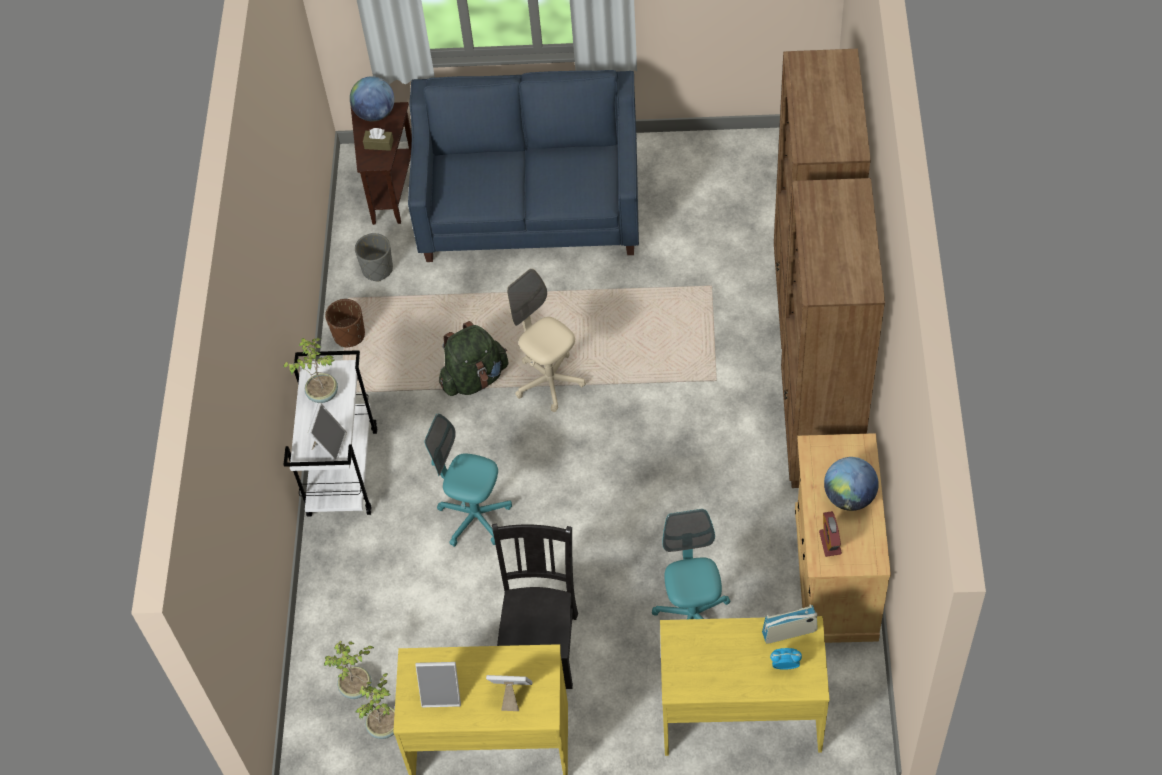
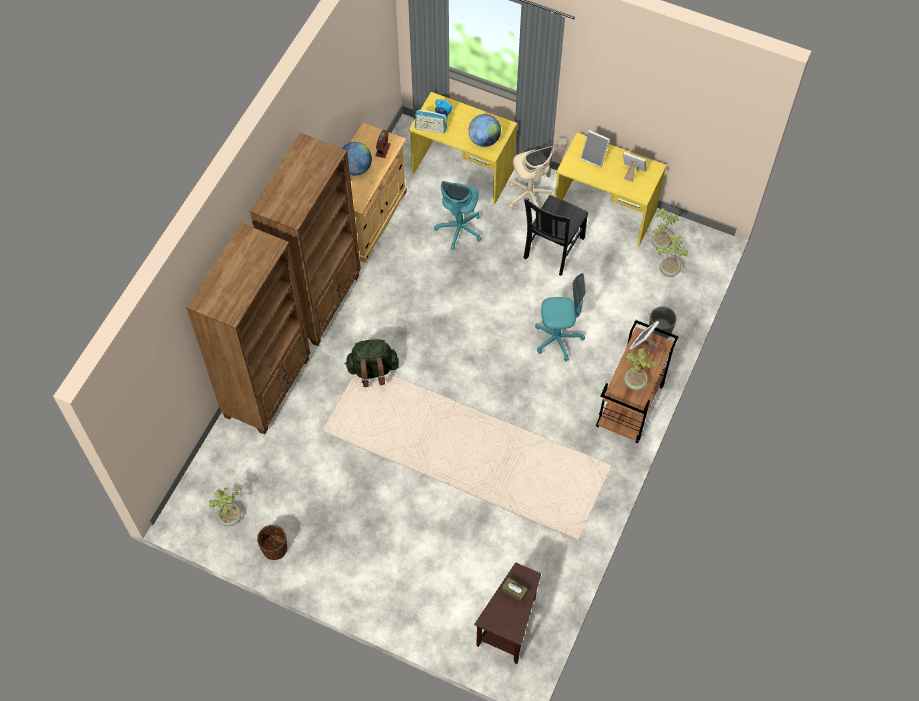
camera: 160 degrees left, 5 degrees up
(342, 471) = (630, 406): white cart -> brown cart
(349, 335) = (588, 508): brown planter -> brown planter (275, 548)
(375, 114) = (505, 624): globe -> globe (484, 140)
(377, 269) = (547, 555): grey planter -> grey planter (659, 331)
(474, 517) = (558, 339): turquoise office chair -> turquoise office chair turned 45 degrees counterclockwise
(475, 378) = (515, 434): green backpack -> green backpack (373, 370)
(530, 207) = (411, 556): blue sofa -> none
(549, 381) = (467, 409): beige office chair -> beige office chair (529, 196)
(752, 163) = (230, 518): none -> potted plant

